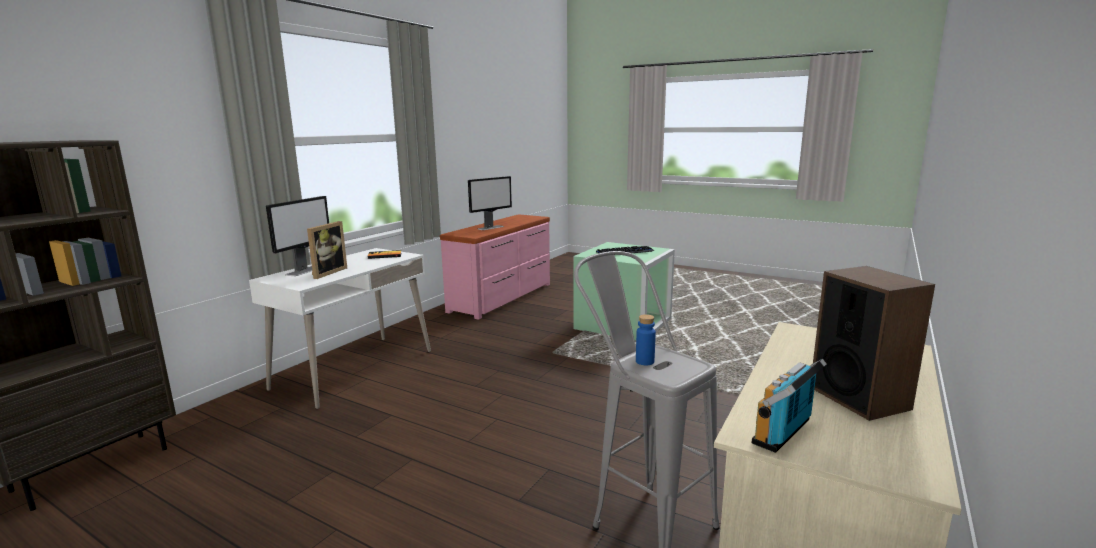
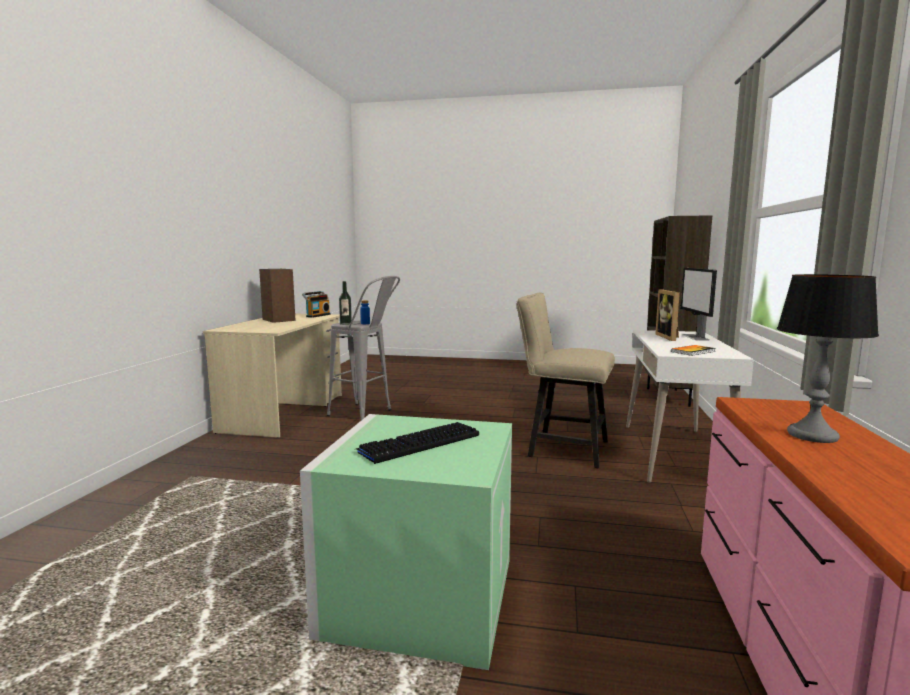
camera: 160 degrees right, 5 degrees down
(439, 391) = (561, 448): none -> beige chair
(491, 227) = (812, 435): monitor -> table lamp
(685, 361) = (345, 324): none -> bottle

